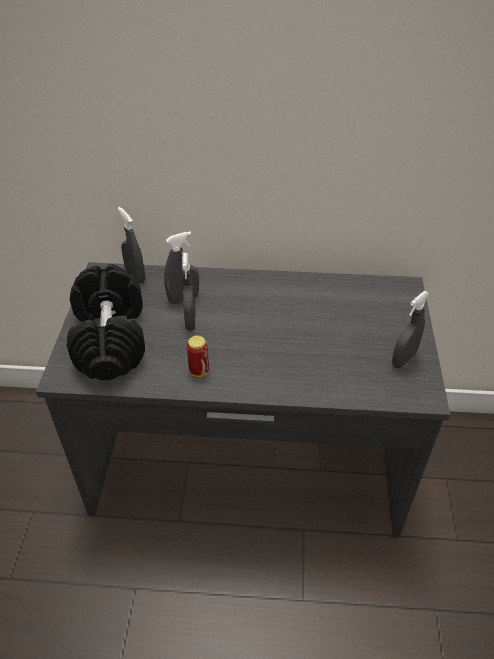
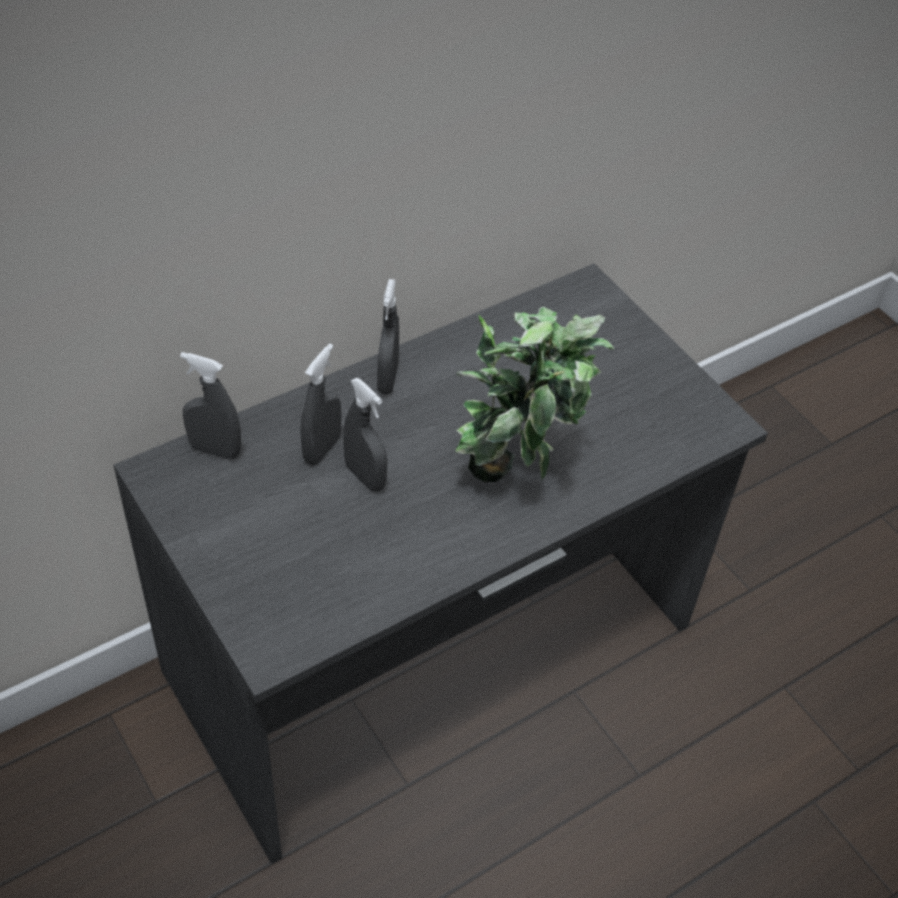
camera: 40 degrees left, 5 degrees up
(111, 339) = (281, 563): black dumbbell -> none
(199, 371) = (446, 540): can -> none
(270, 358) = (517, 473): none -> potted plant
(403, 359) = (667, 390): grey spray bottle -> grey spray bottle (387, 379)

